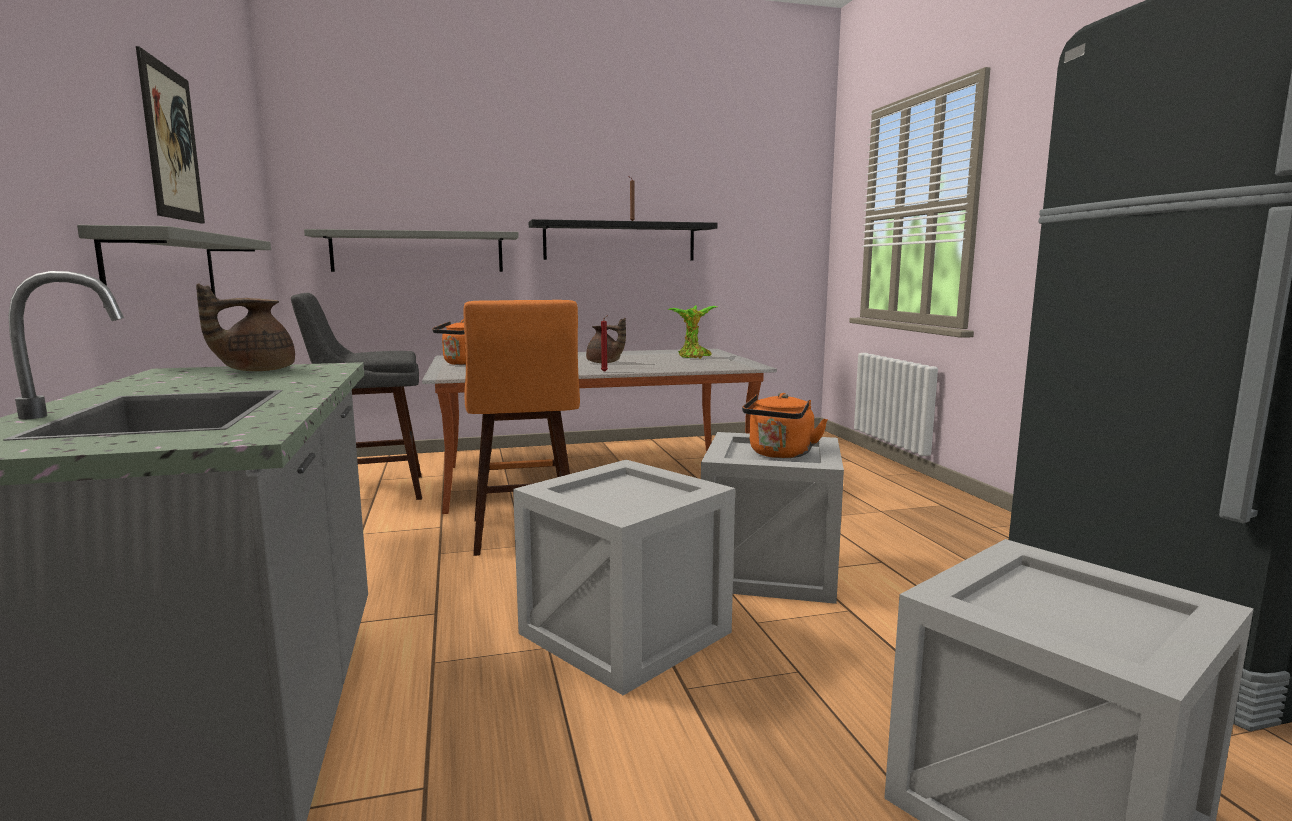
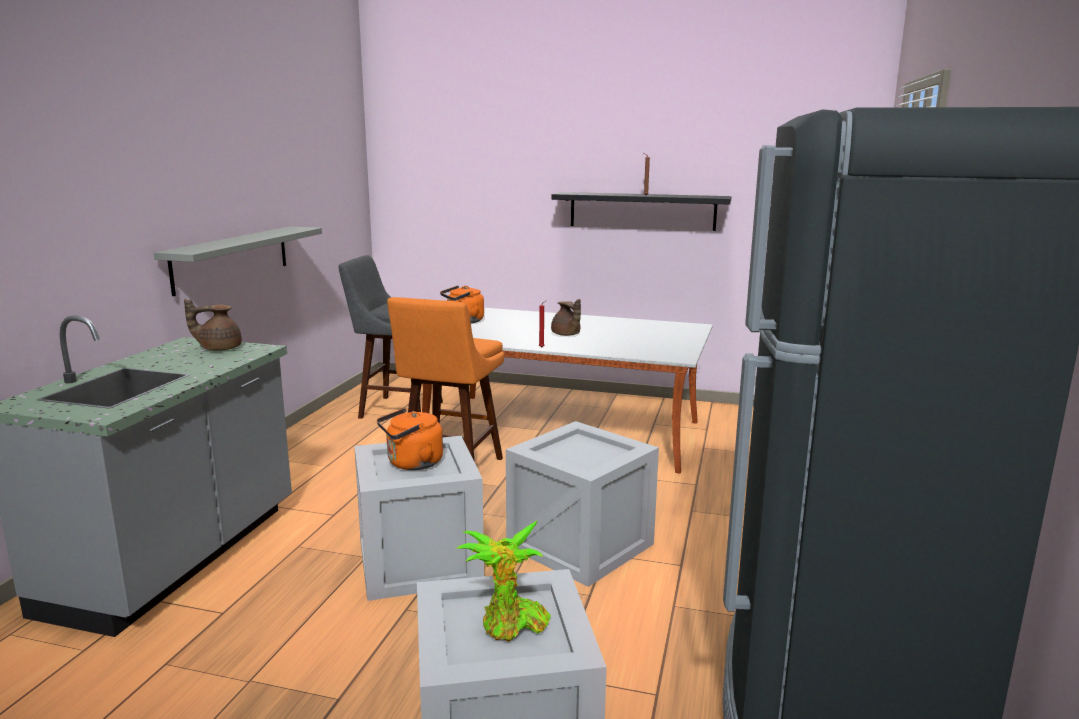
camera: 30 degrees right, 5 degrees up
(172, 143) = (249, 172): picture -> none
(418, 252) = (470, 216): grey shelf -> none
(693, 357) = (657, 336): potted plant -> potted plant (510, 626)
(780, 454) = (587, 454): orange kettle -> orange kettle (412, 464)

